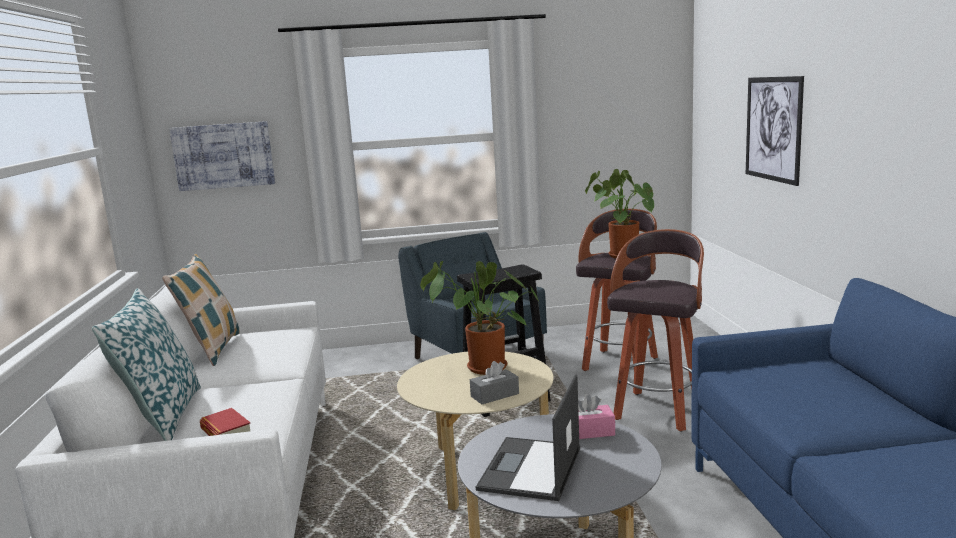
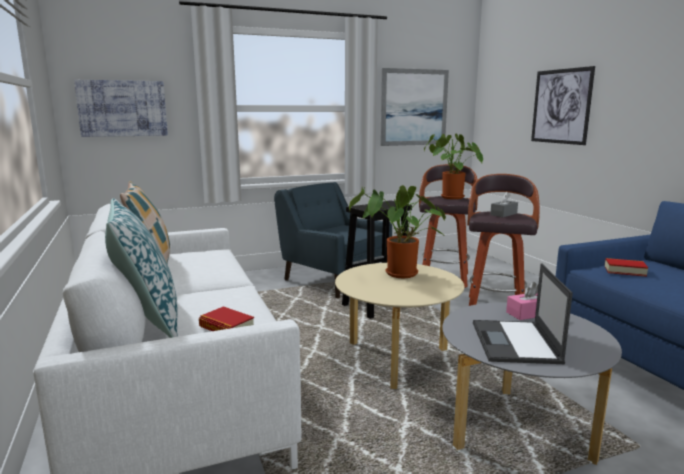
camera: 15 degrees left, 0 degrees up
(494, 395) = (428, 292): grey tissue box -> grey tissue box (503, 214)
(597, 127) = (414, 107): none -> picture
(765, 378) = (624, 271): none -> book

